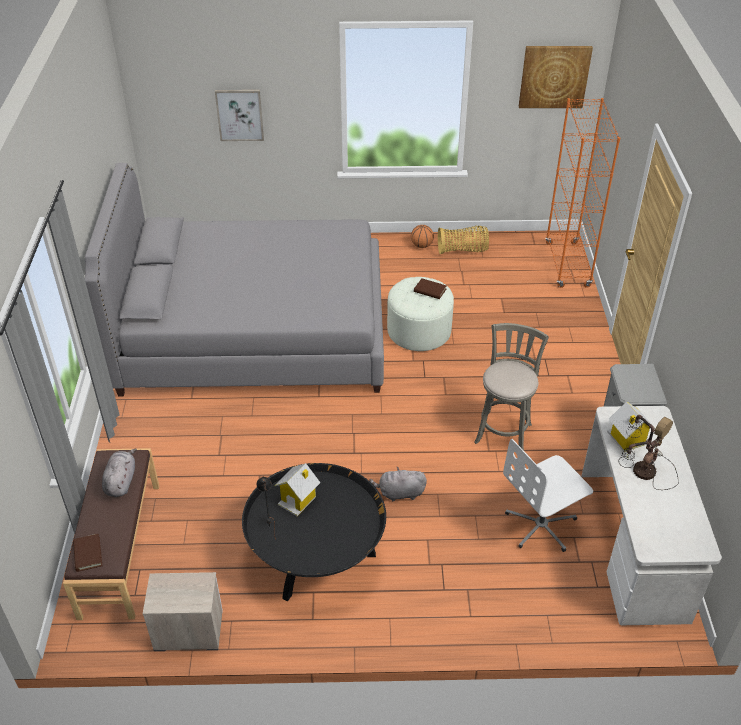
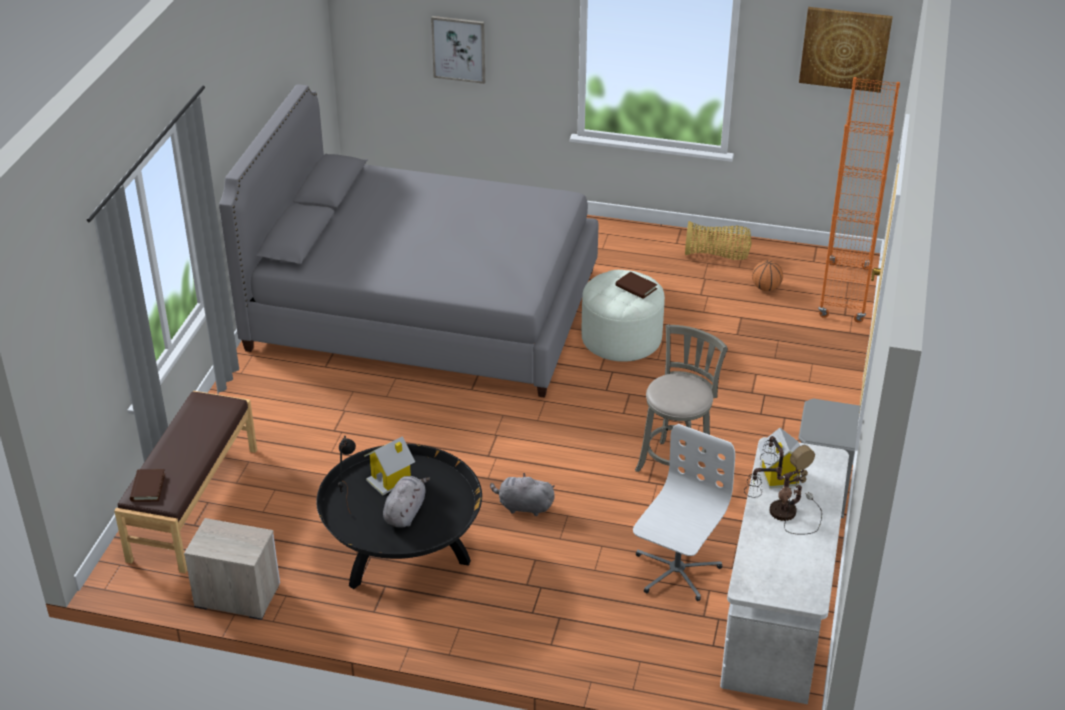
camera: 15 degrees right, 5 degrees down
(121, 481) = (206, 425): grey plush toy -> grey plush toy (405, 512)
(421, 245) = (667, 242): basketball -> basketball (766, 288)
(541, 525) = (676, 571): white office chair -> white office chair turned 135 degrees clockwise

